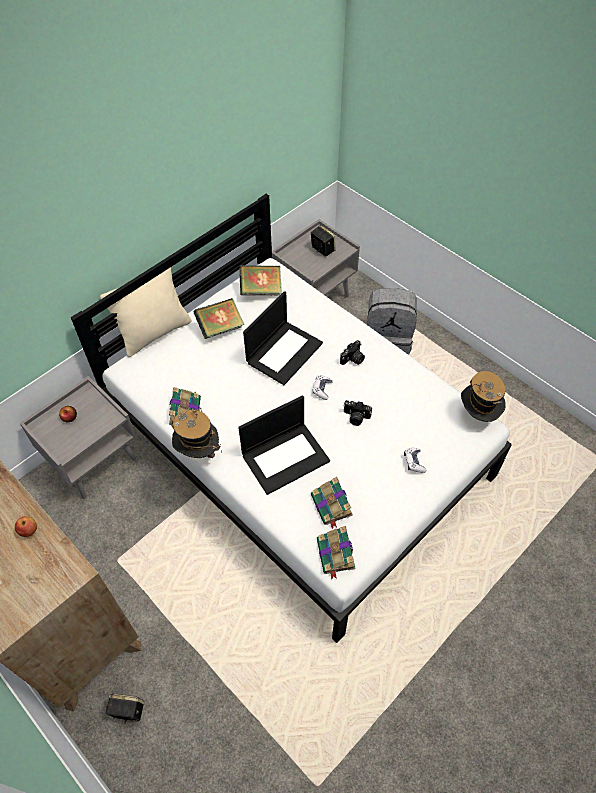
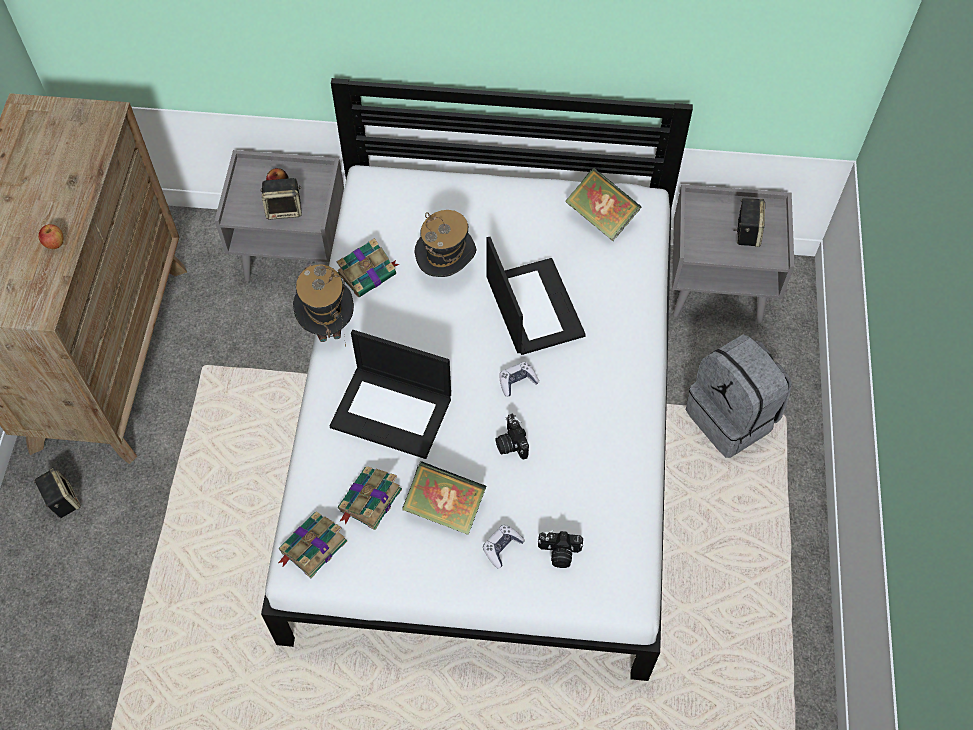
camera: 50 degrees right, 5 degrees up
(90, 425) = (285, 209): none -> speaker
(154, 333) = (442, 168): beige pillow -> none
(220, 328) = (507, 221): book -> book (445, 508)
(284, 352) = (533, 306): laptop -> laptop turned 105 degrees counterclockwise
(353, 359) = (592, 383): camera -> camera (559, 554)
(477, 415) = (638, 575): hat -> hat (446, 270)

